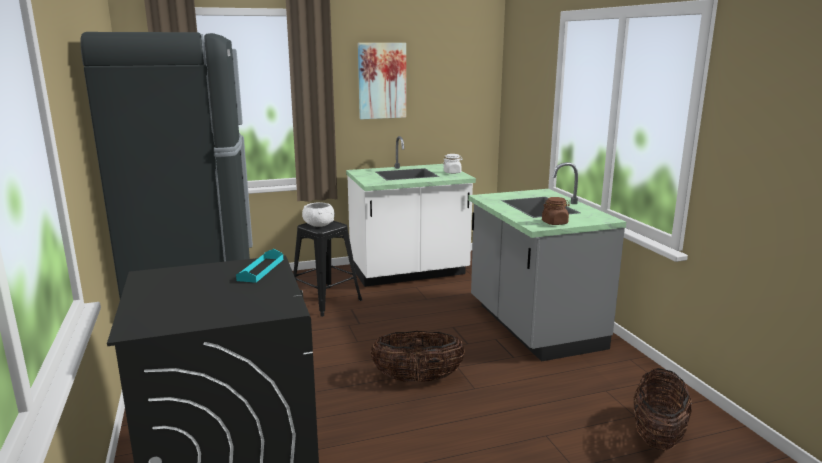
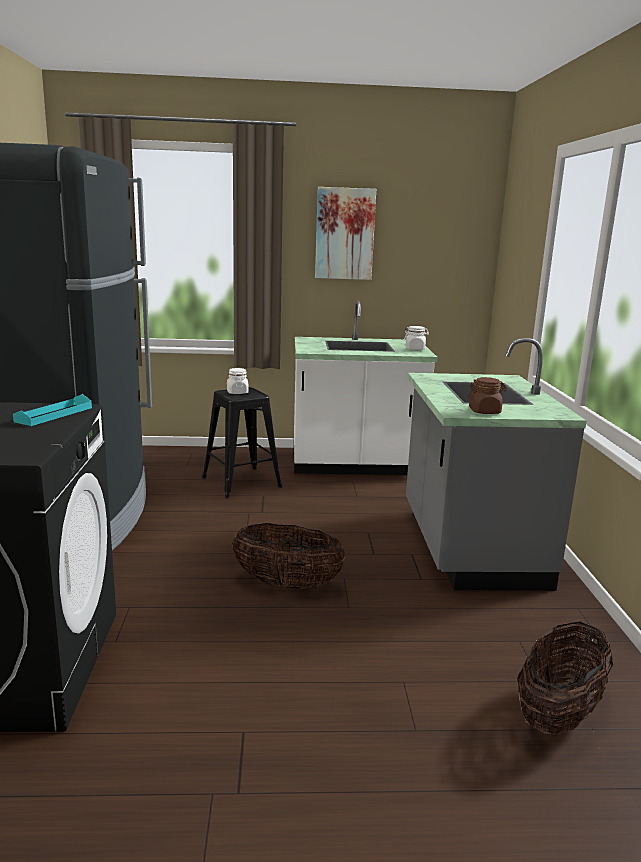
camera: 15 degrees right, 0 degrees up
(318, 224) = (237, 392): white bowl -> white jar

